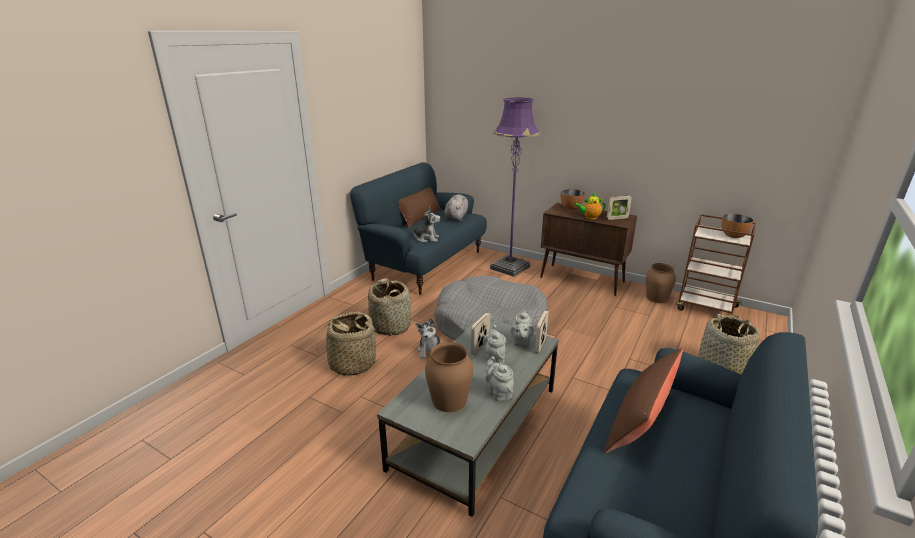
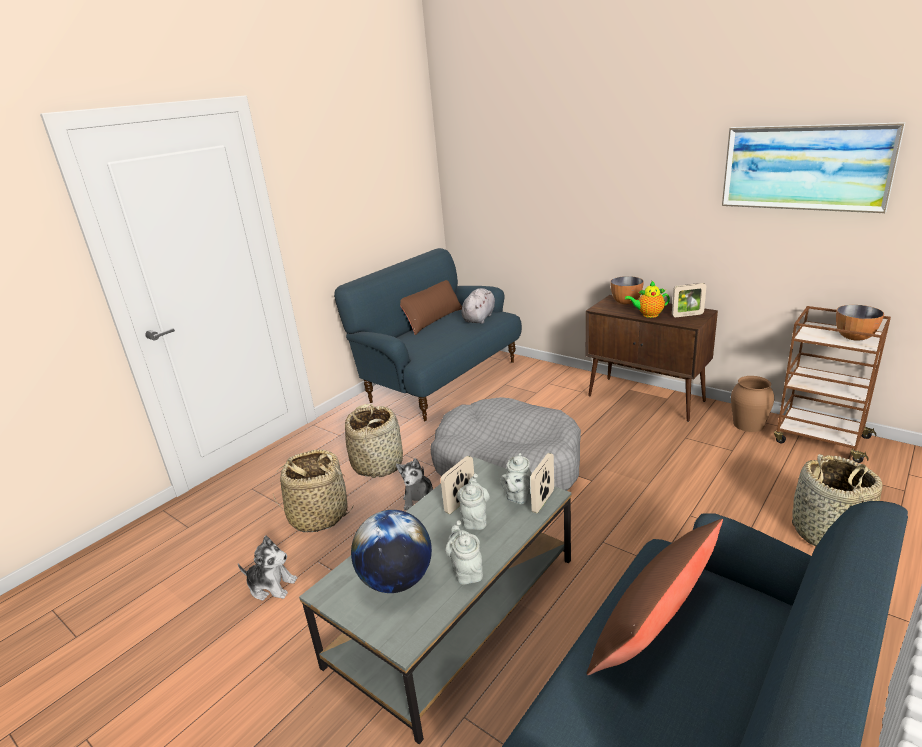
camera: 10 degrees right, 0 degrees up
(426, 238) = (432, 348): plush toy -> plush toy (271, 585)
(449, 400) = (397, 580): brown vase -> globe
(509, 268) = (550, 383): purple floor lamp -> none
(704, 117) = (805, 167): none -> picture

